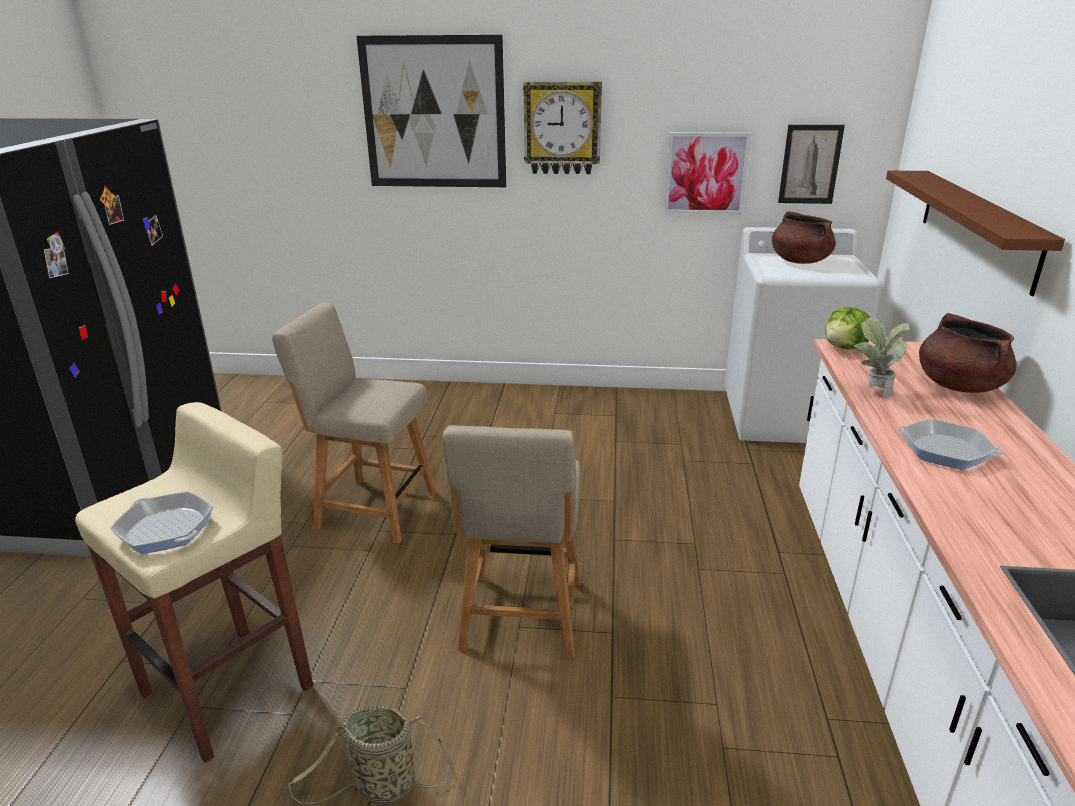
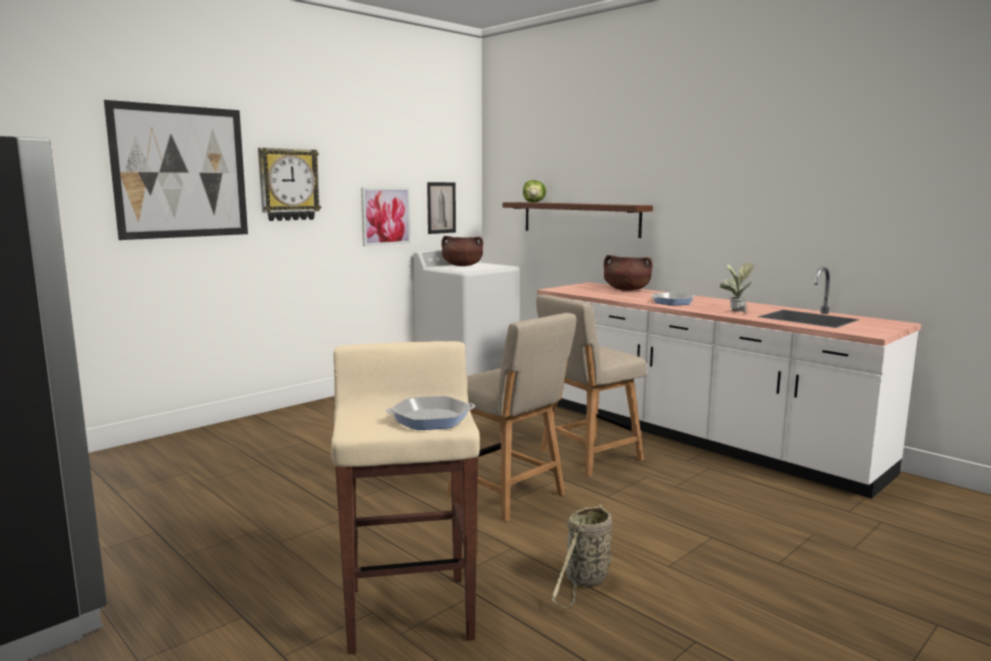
camera: 50 degrees left, 15 degrees down
(371, 508) = (299, 501): beige chair -> beige chair (587, 457)
(845, 348) = (558, 289): lettuce -> lettuce (534, 202)
(872, 391) = (606, 296): potted plant -> potted plant (734, 312)

